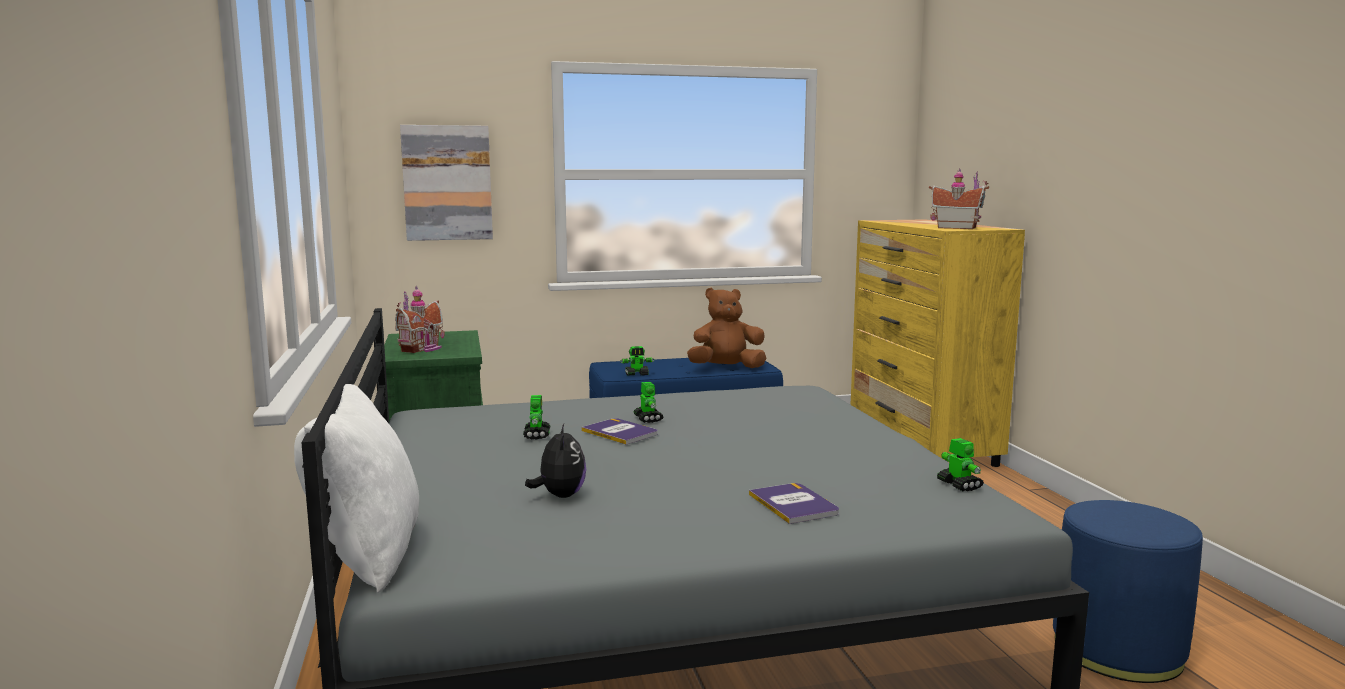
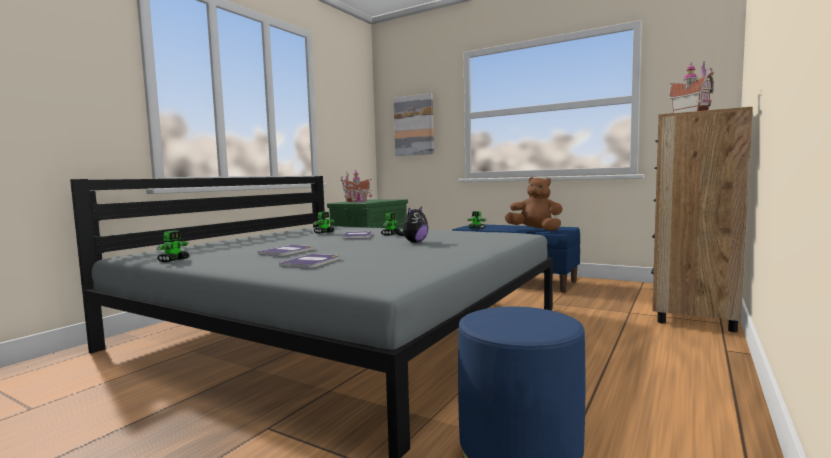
camera: 45 degrees right, 5 degrees down
(366, 555) = (152, 250): white pillow -> none
(560, 496) = (256, 247): plush toy -> plush toy (414, 242)
(668, 492) = (287, 251): none -> book
(922, 444) = (693, 308): yellow dresser -> brown dresser
(959, 485) = (423, 271): toy robot -> toy robot (174, 260)

